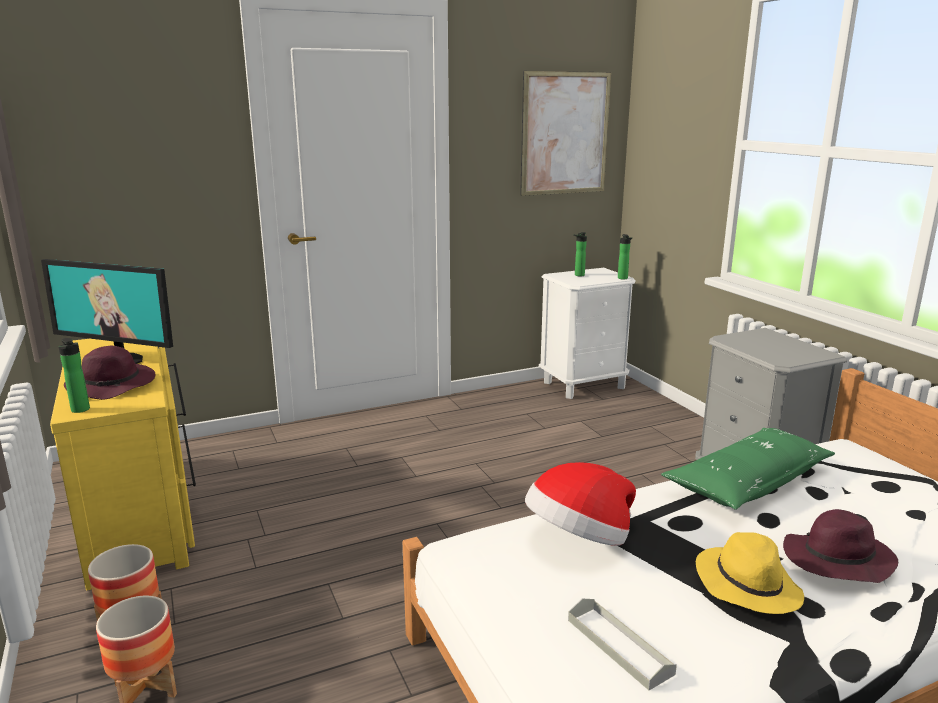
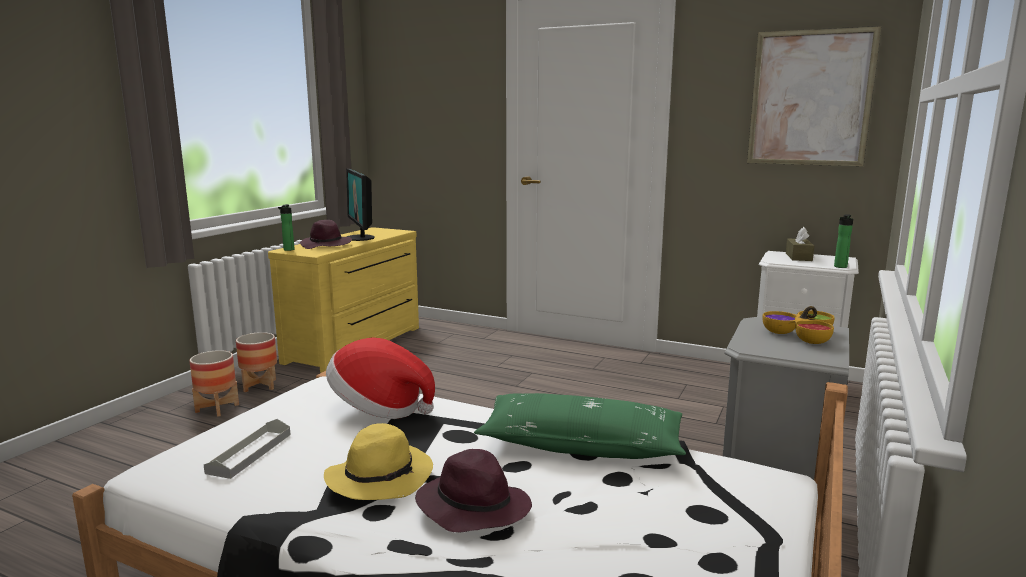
camera: 50 degrees right, 5 degrees down
(578, 275) = (798, 257): bottle -> brown tissue box
(770, 341) = (801, 335): none -> bowl

